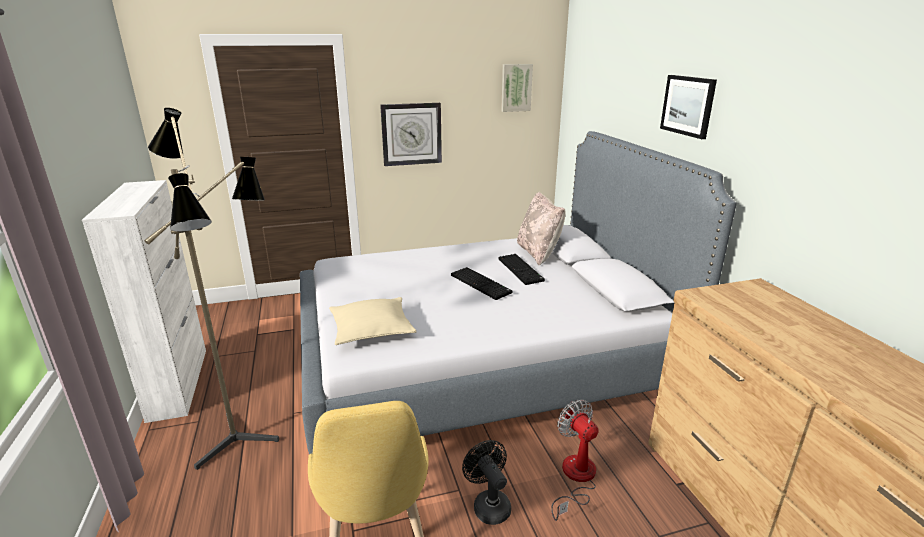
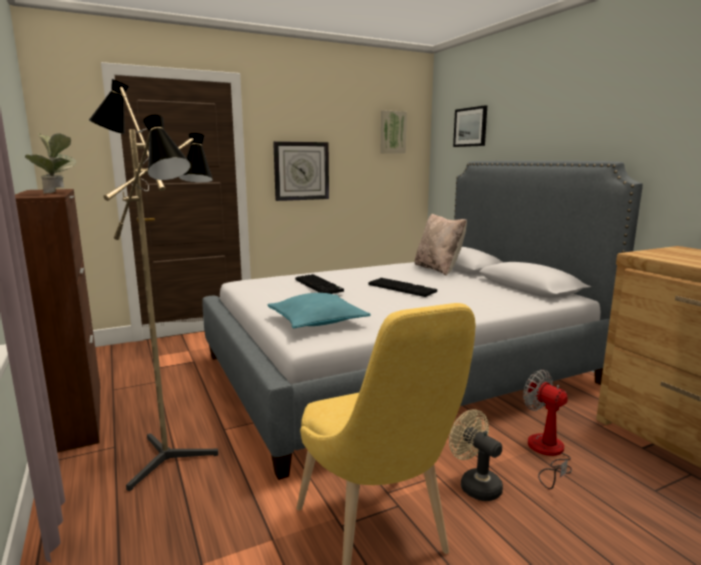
camera: 10 degrees left, 10 degrees down
(137, 202) = (58, 193): none -> potted plant
(179, 382) = (77, 415): white cabinet -> brown cabinet
(371, 329) = (317, 321): beige pillow -> turquoise pillow
(488, 505) = (475, 485): black fan -> beige fan
(521, 270) = (432, 279): keyboard -> keyboard (319, 285)
(688, 105) = (575, 116): picture -> picture (470, 127)

